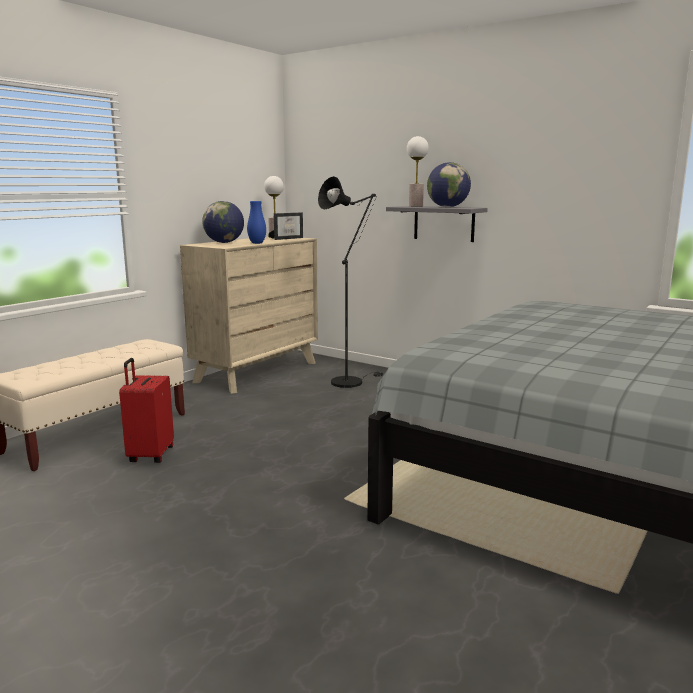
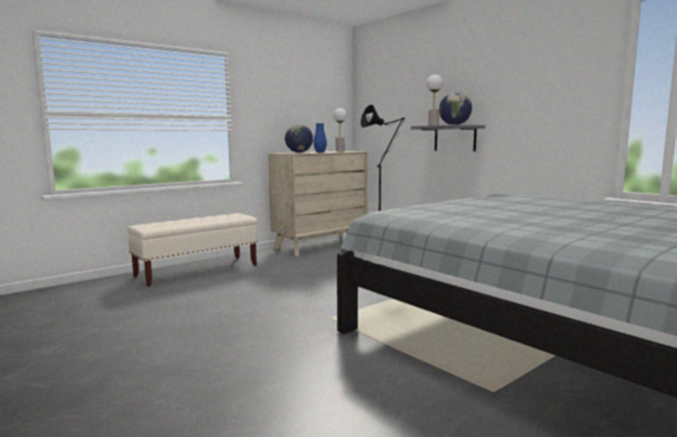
camera: 15 degrees right, 5 degrees down
(150, 455) = (221, 284): red suitcase -> none
(287, 238) = (346, 151): picture frame -> none

